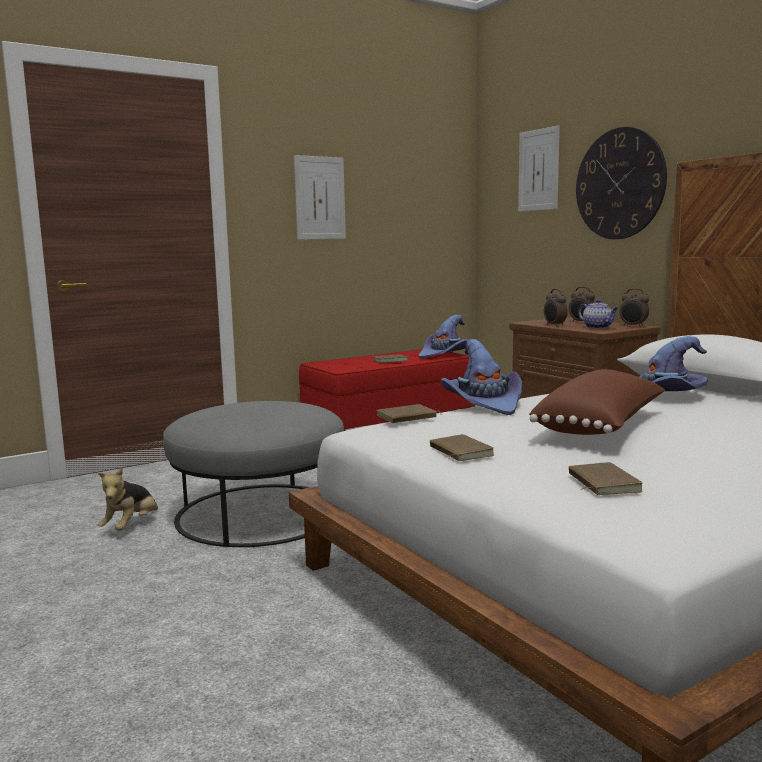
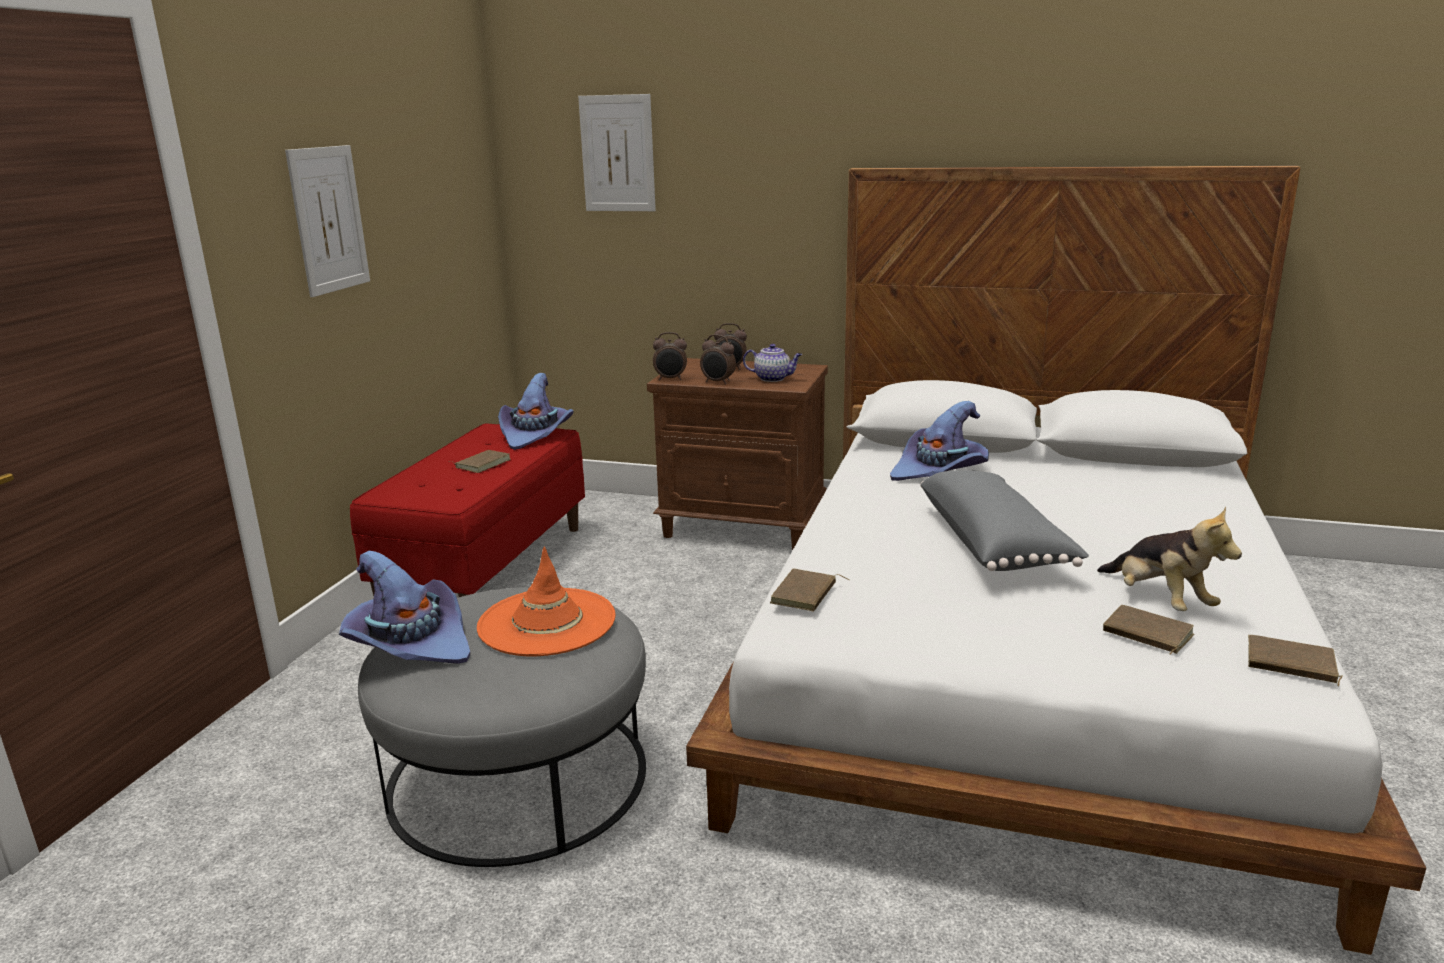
camera: 40 degrees left, 10 degrees up
(131, 526) = (354, 890): plush toy -> plush toy (1159, 601)
(282, 413) = (547, 622): none -> orange hat
(458, 452) = (959, 635): brown book -> brown book (1290, 665)
(484, 404) = (819, 538): purple hat -> purple hat (410, 642)
(602, 427) = (994, 544): brown pillow -> grey pillow
(619, 184) = (755, 185): wall clock -> none
(633, 326) = (803, 369): alarm clock -> alarm clock (670, 379)

